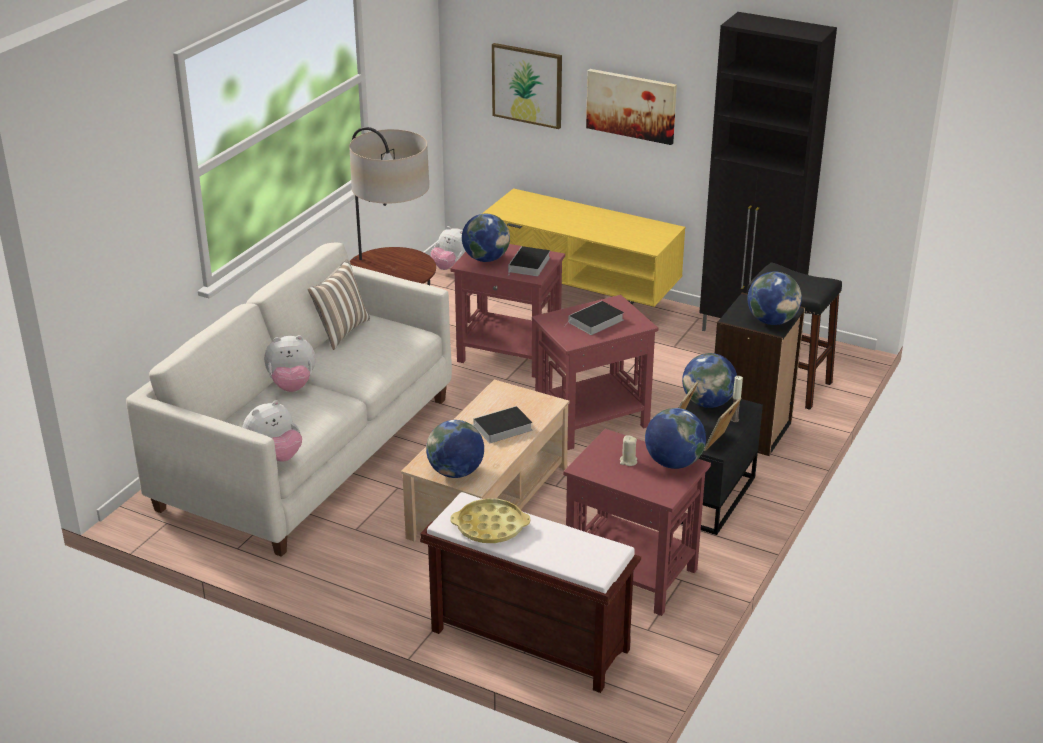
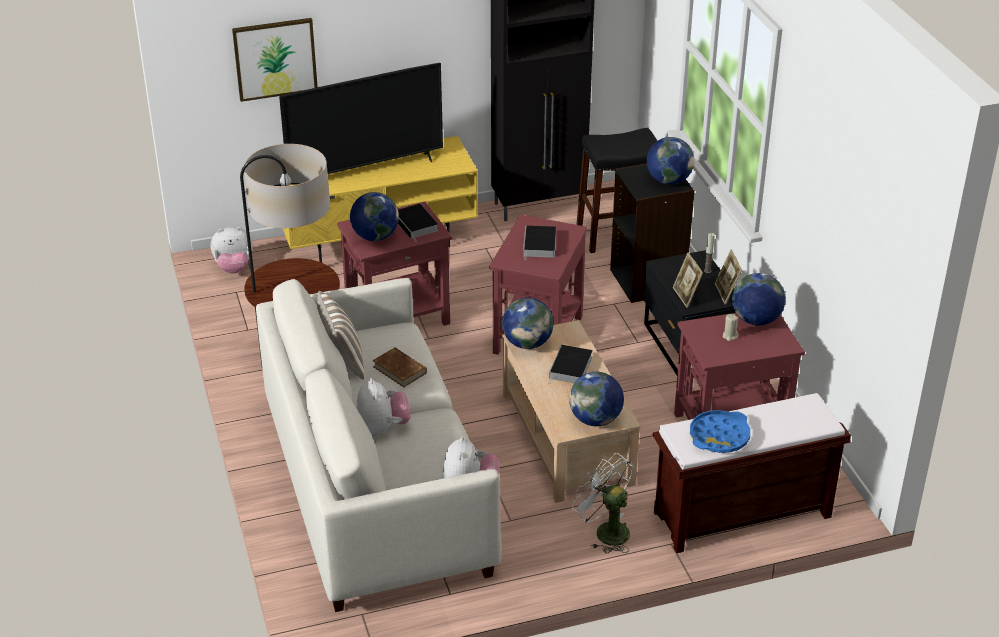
camera: 45 degrees left, 5 degrees up
(292, 386) = (382, 428): plush toy -> plush toy turned 45 degrees counterclockwise
(365, 356) = (399, 370): none -> brown book
(407, 581) = (605, 531): none -> white fan
(490, 527) = (719, 436): yellow tray -> blue tray
(570, 220) = (366, 171): none -> television
(631, 105) = (390, 43): picture -> none
(708, 403) = (673, 268): globe -> globe (527, 343)

